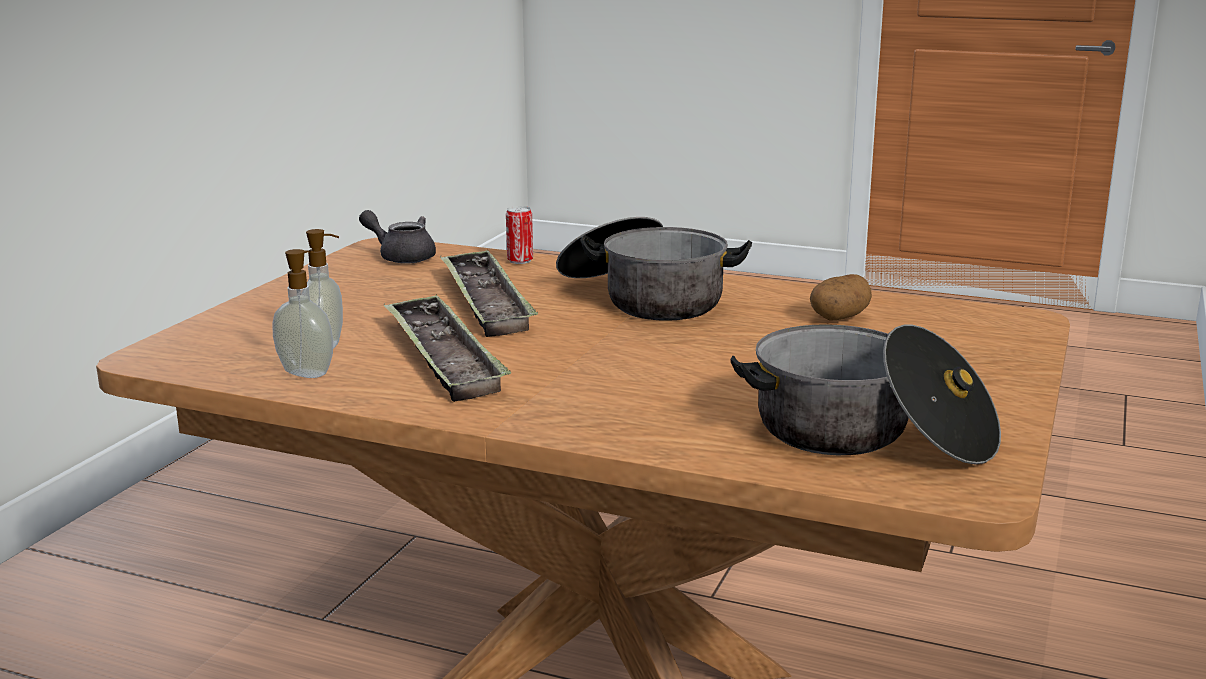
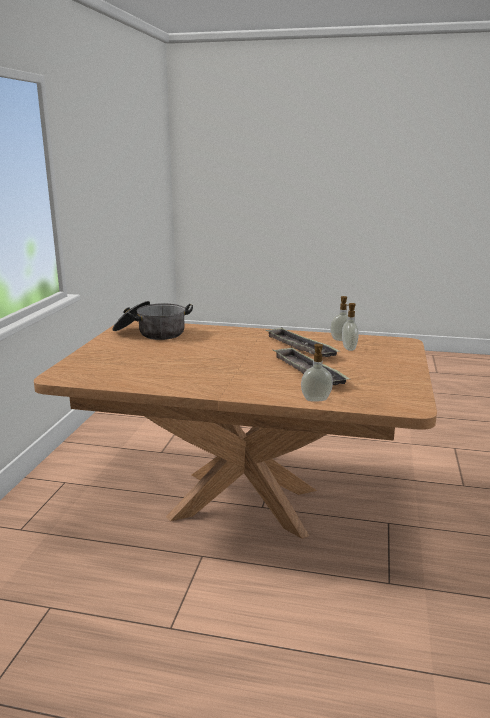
camera: 170 degrees right, 0 degrees up
(402, 256) = (388, 399): grey teapot -> none
(520, 261) = (316, 400): can -> soap dispenser
(645, 298) = (233, 377): cooking pot -> none
(838, 318) = (143, 372): potato -> none

